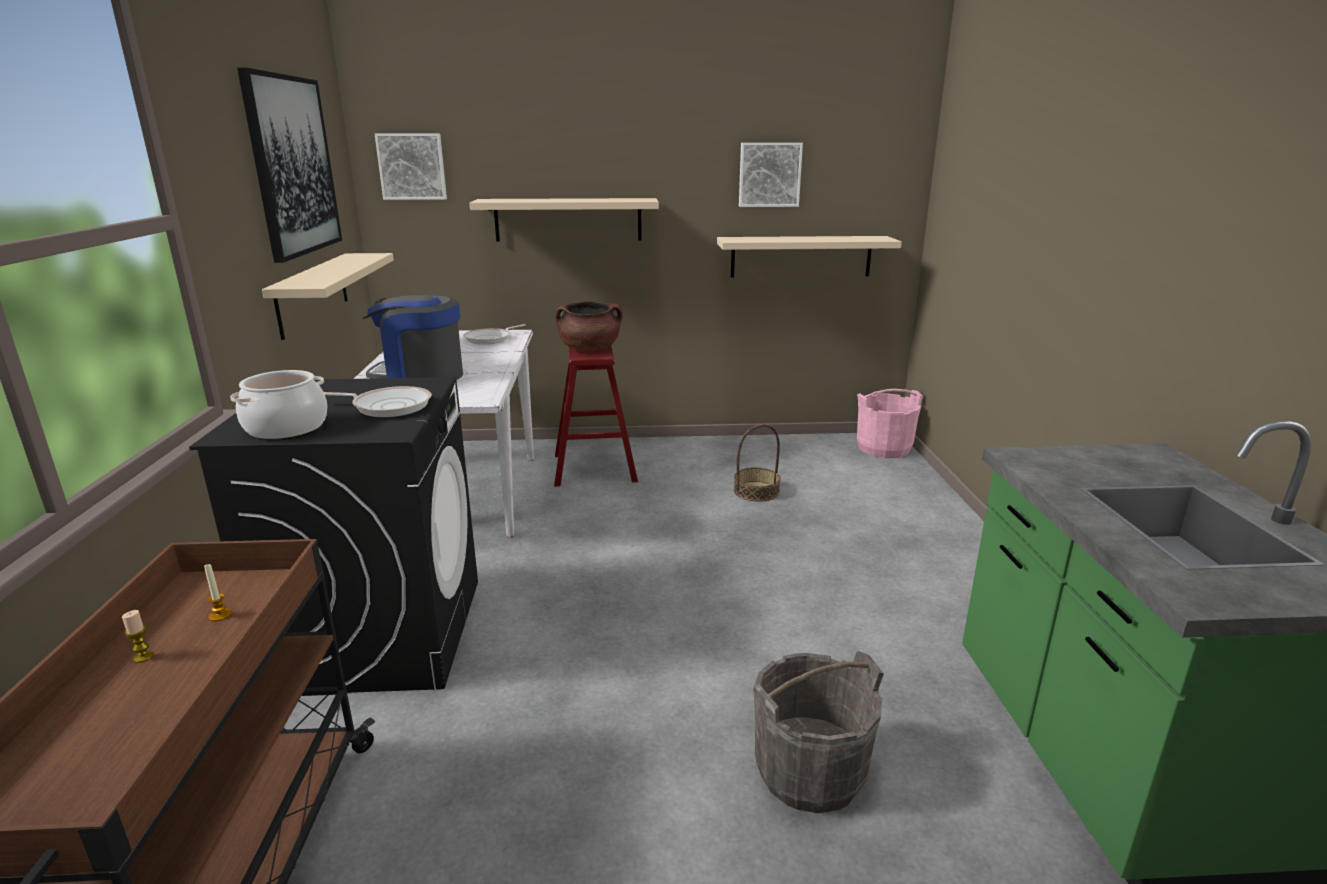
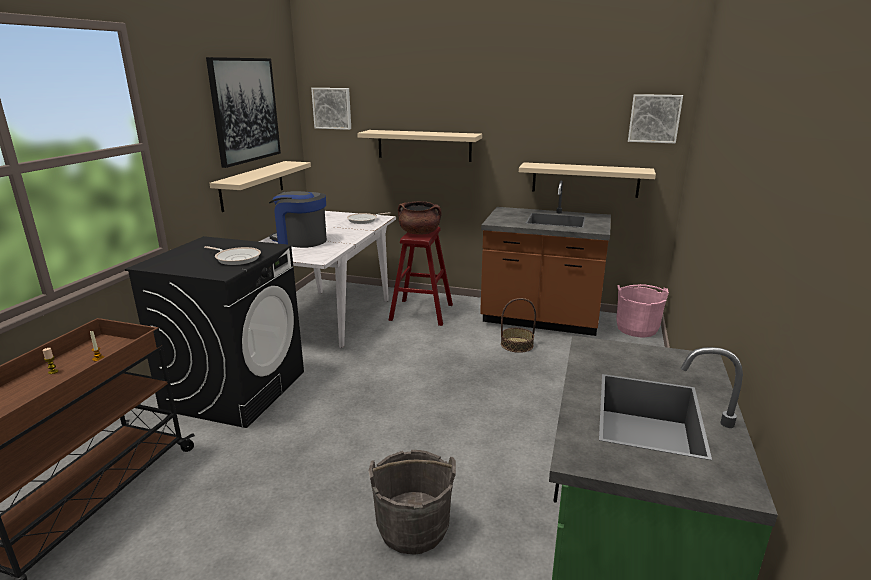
camera: 20 degrees right, 0 degrees up
(286, 427) = (176, 264): cooking pot -> none
(761, 454) = (540, 319): none -> brown counter
(769, 175) = (563, 120): picture -> picture (654, 118)

